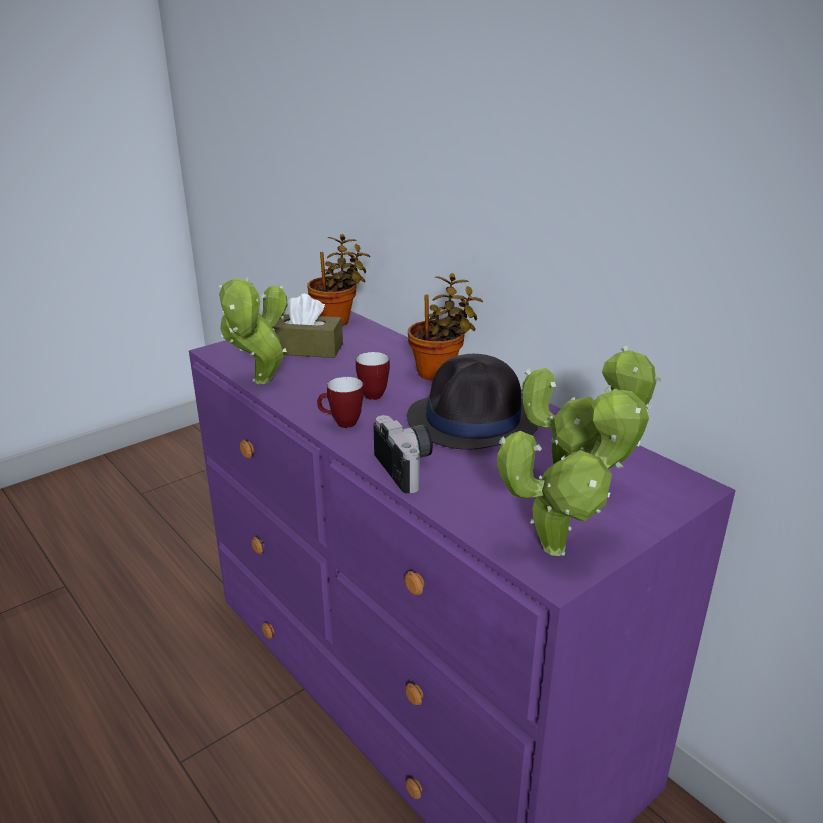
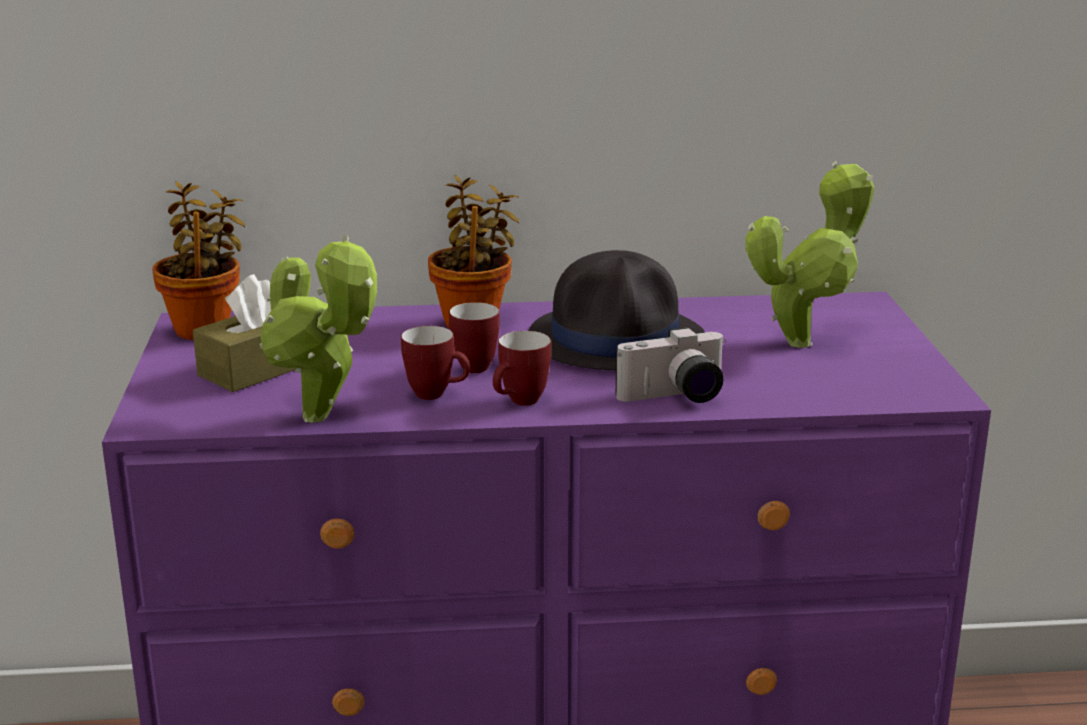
camera: 55 degrees left, 5 degrees down
(325, 399) = (437, 395): none -> mug
(409, 467) = (675, 397): camera -> camera turned 150 degrees clockwise
(562, 547) = (903, 379): potted plant -> none

